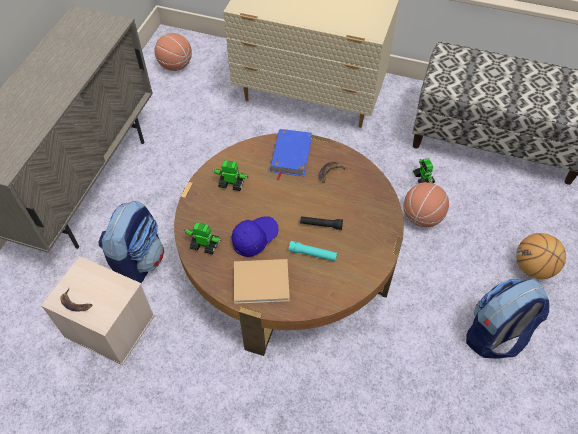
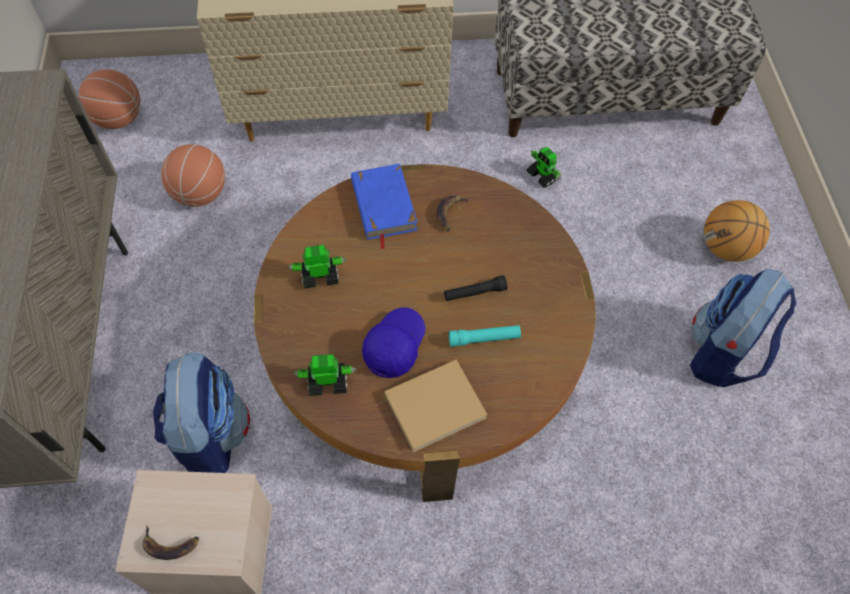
camera: 25 degrees left, 5 degrees up
(422, 217) = (565, 228): basketball -> basketball (200, 193)

